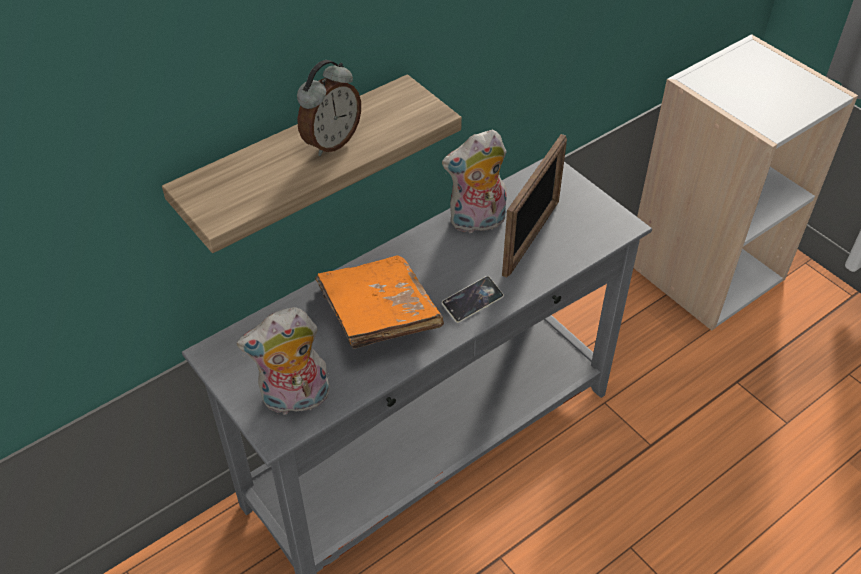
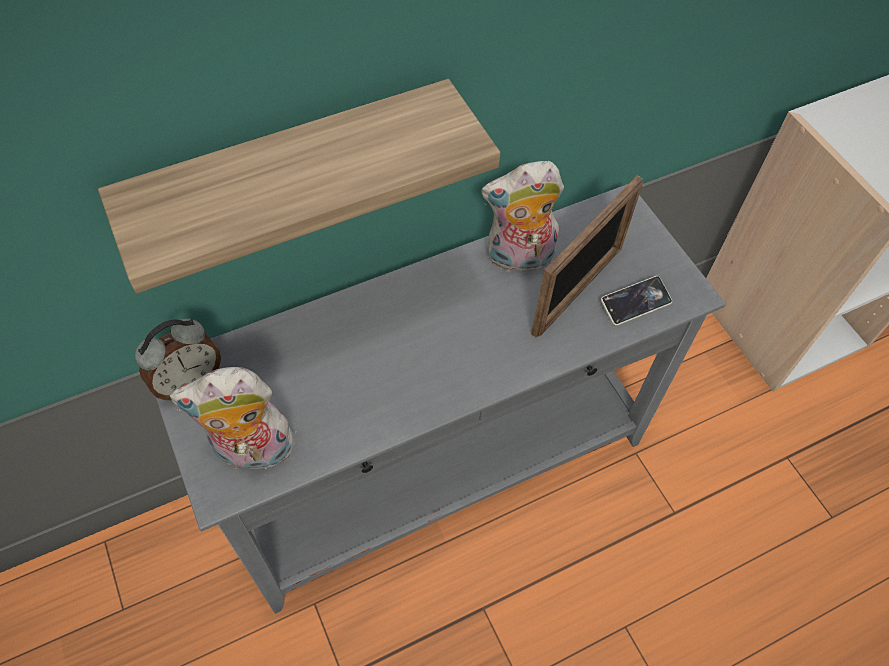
camera: 10 degrees right, 10 degrees up
(330, 142) = (323, 161): alarm clock -> alarm clock (189, 381)
(378, 315) = (375, 360): orange book -> none
(472, 302) = (488, 363): phone -> phone (635, 303)

